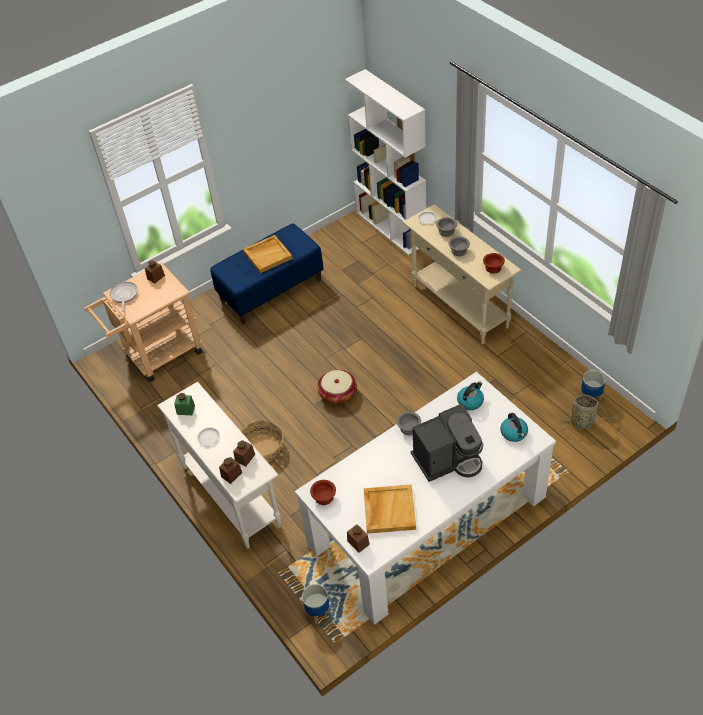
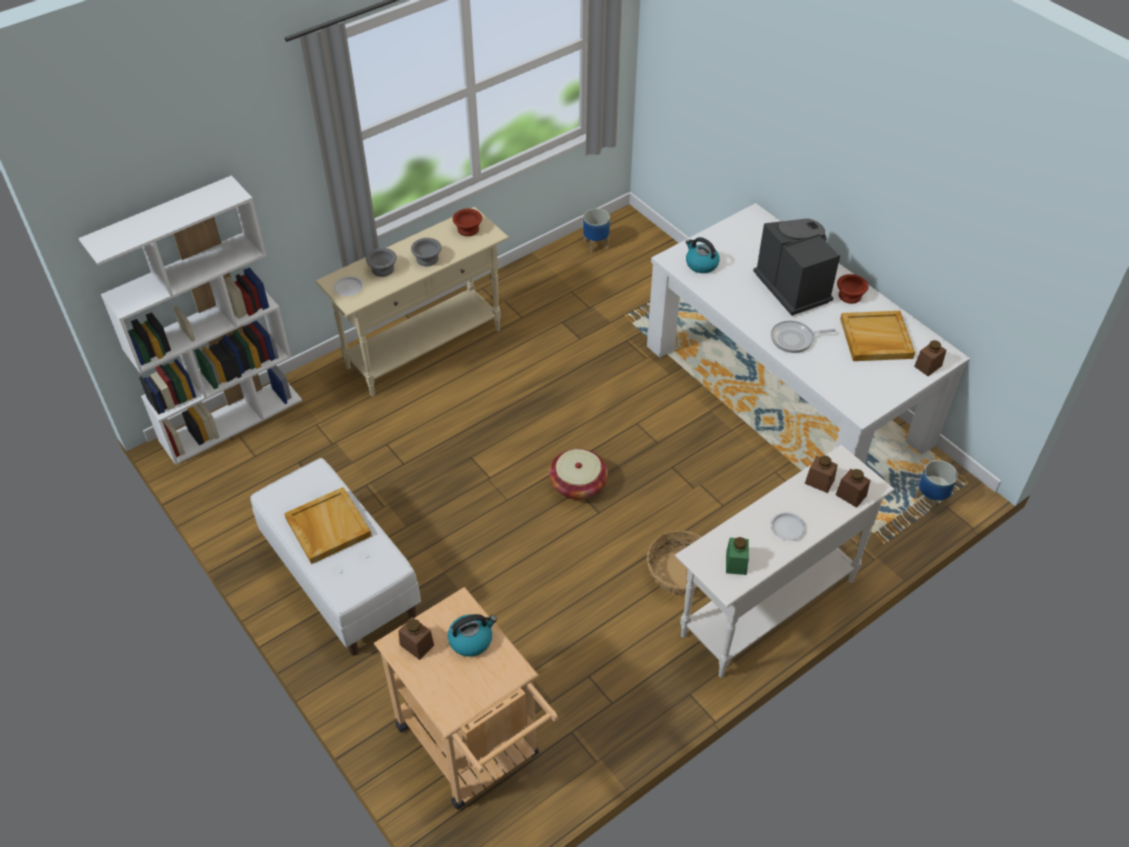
camera: 95 degrees left, 0 degrees up
(124, 295) = (461, 693): frying pan -> frying pan (794, 339)
(271, 290) = (340, 579): blue bench -> white bench
(323, 497) = (867, 399): brown bowl -> brown bowl (850, 296)
(408, 428) = (748, 319): grey bowl -> none
(514, 433) = (748, 232): kettle -> kettle (471, 640)
(583, 423) = (634, 254): basket -> none

